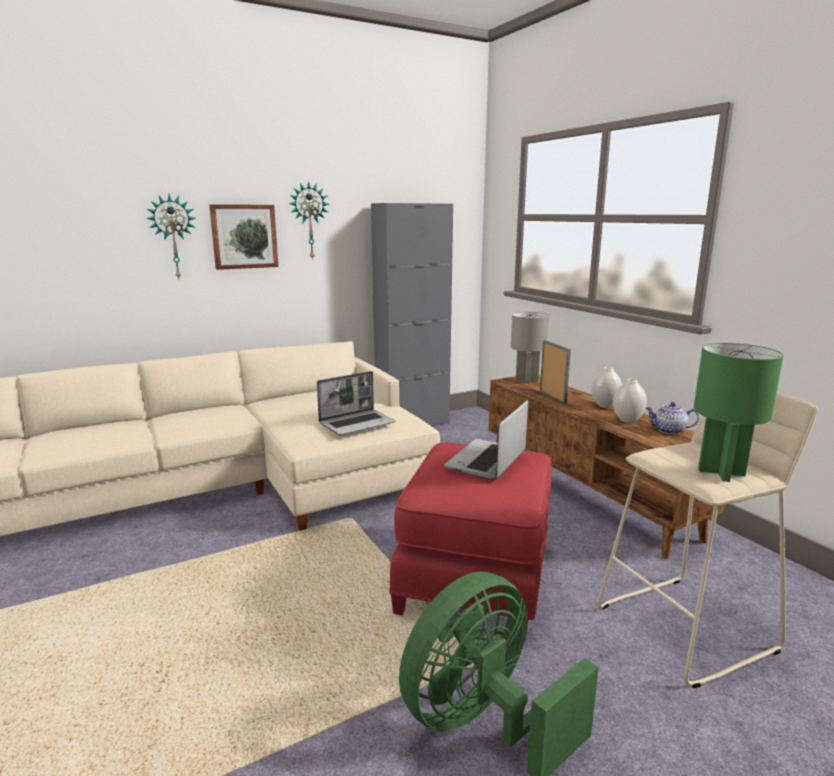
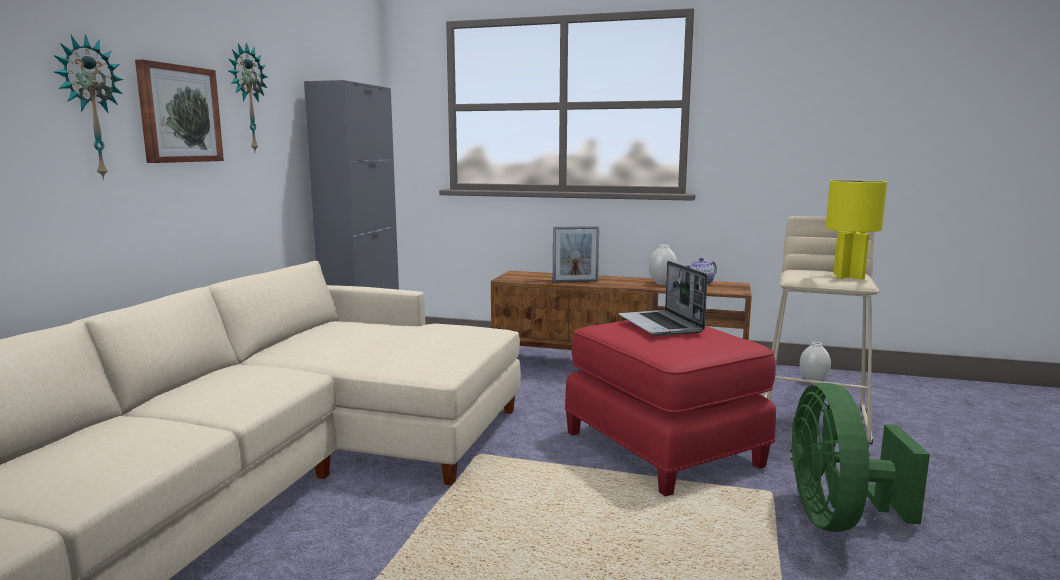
camera: 45 degrees left, 5 degrees down
(357, 423) = (450, 340): laptop -> none
(526, 380) = (520, 275): grey table lamp -> none
(552, 397) = (575, 281): picture frame -> picture frame turned 150 degrees clockwise
(604, 405) = (623, 279): white vase -> white vase (813, 380)
(720, 473) = (848, 276): green table lamp -> yellow table lamp

